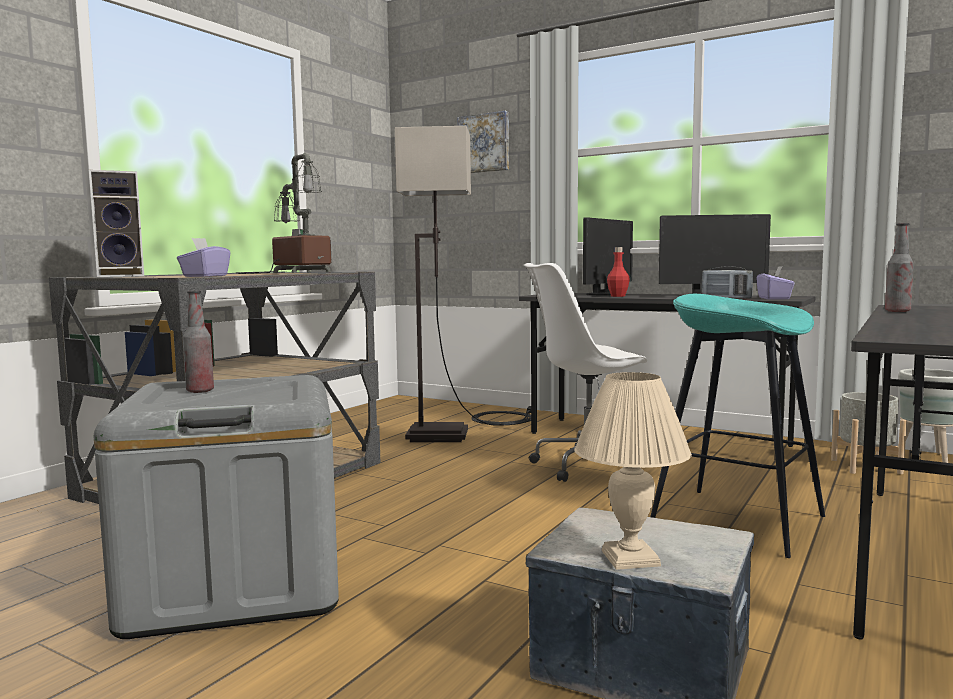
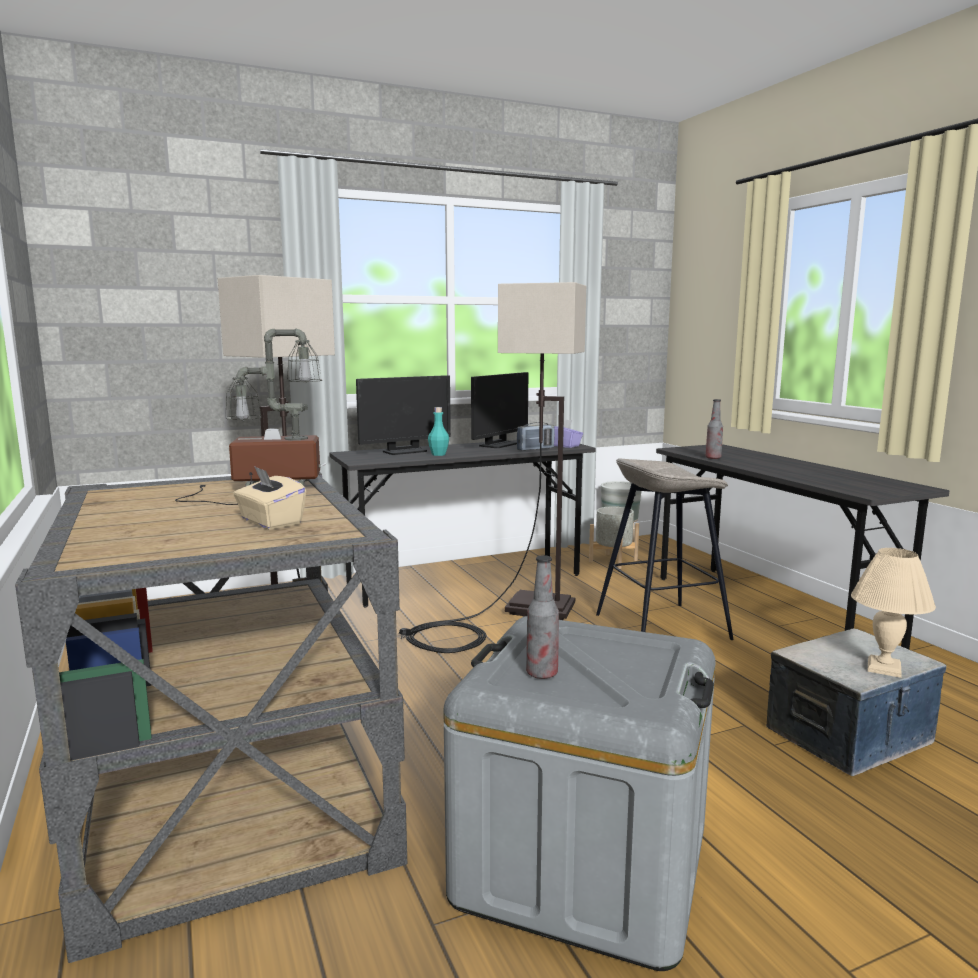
camera: 55 degrees left, 5 degrees up
(123, 276) = (142, 548): speaker -> none
(205, 276) = (270, 522): purple tissue box -> beige tissue box
(484, 143) = (203, 273): picture -> none
(585, 467) = (490, 624): white office chair -> floor lamp
(605, 294) = (404, 451): monitor -> monitor turned 75 degrees clockwise
(618, 296) = (438, 454): red bottle -> turquoise bottle
(737, 520) = (661, 626): turquoise stool -> grey stool

